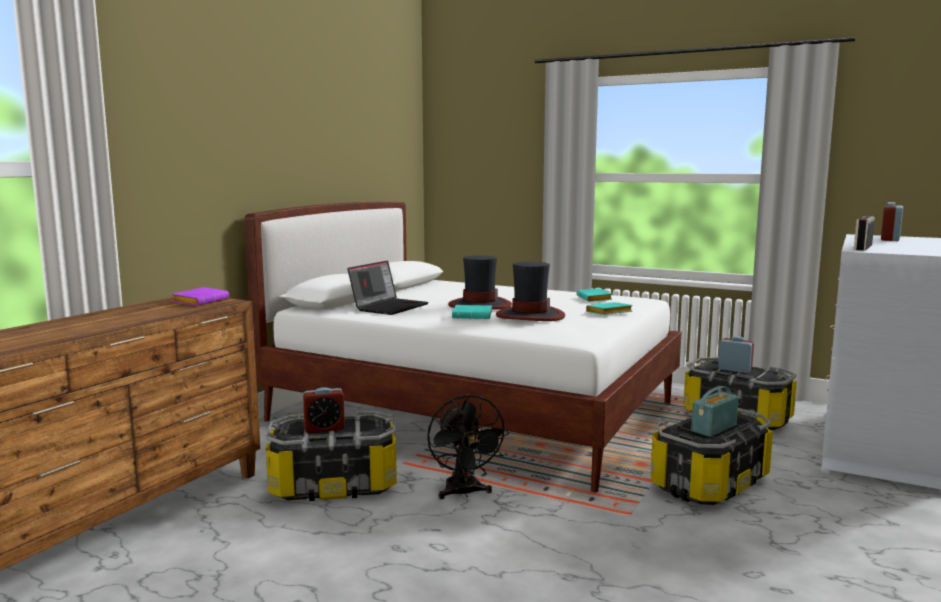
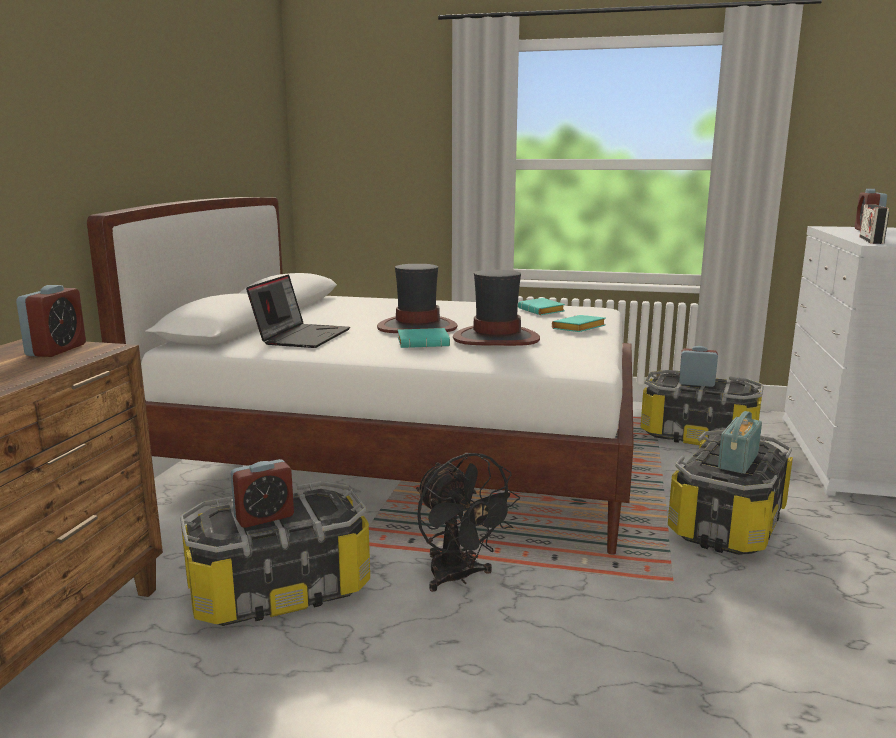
camera: 15 degrees left, 5 degrees up
(201, 301) = (56, 350): purple book -> alarm clock

